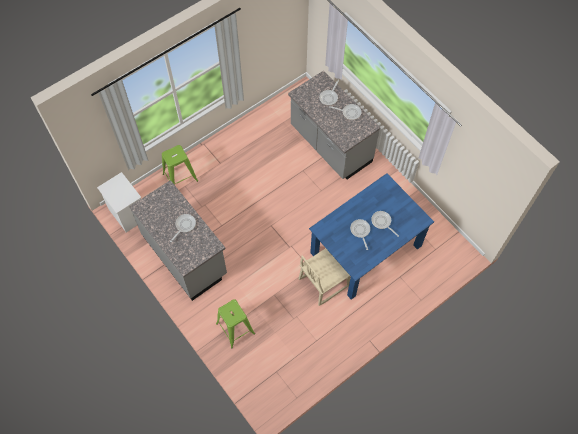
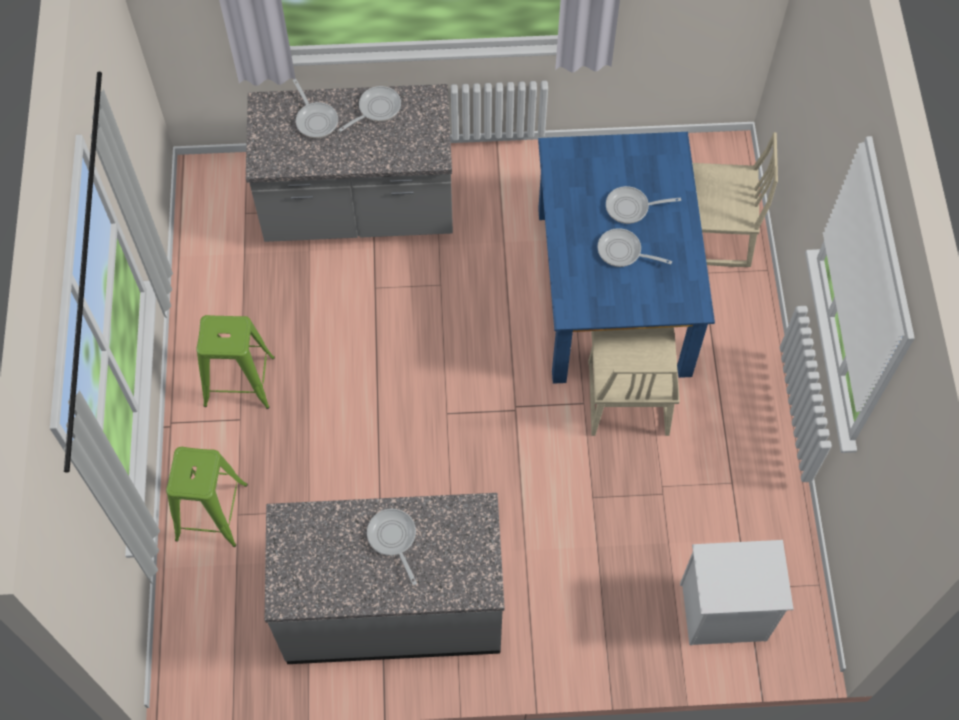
camera: 55 degrees left, 0 degrees up
(127, 214) = (212, 664): white nightstand -> white nightstand (722, 613)
(235, 329) = (614, 609): green stool -> green stool (240, 381)
(419, 269) = (710, 236): none -> beige chair

